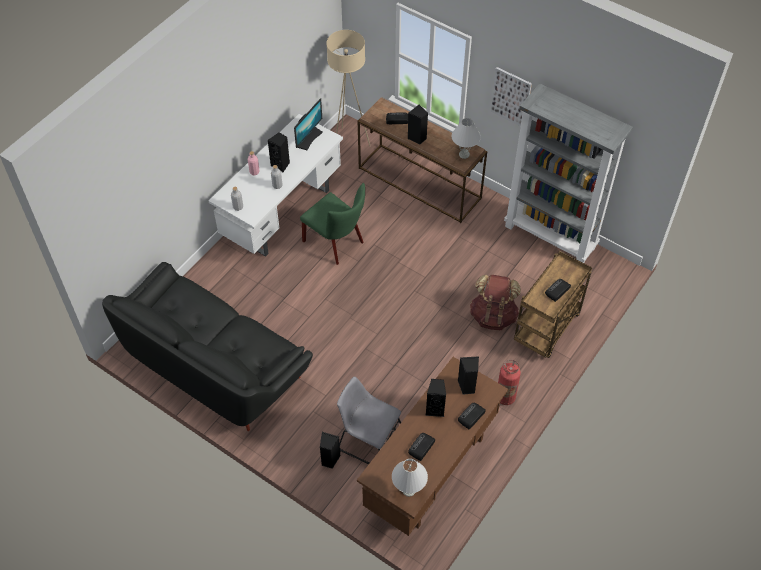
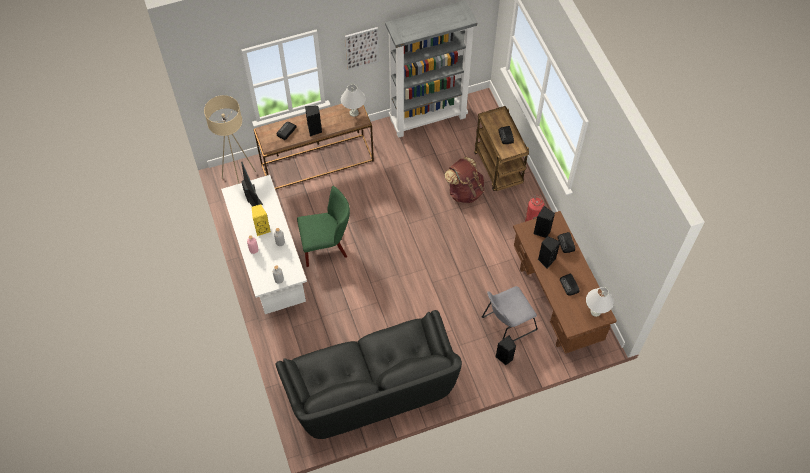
camera: 55 degrees left, 5 degrees up
(281, 165) = (262, 229): black speaker -> yellow speaker

